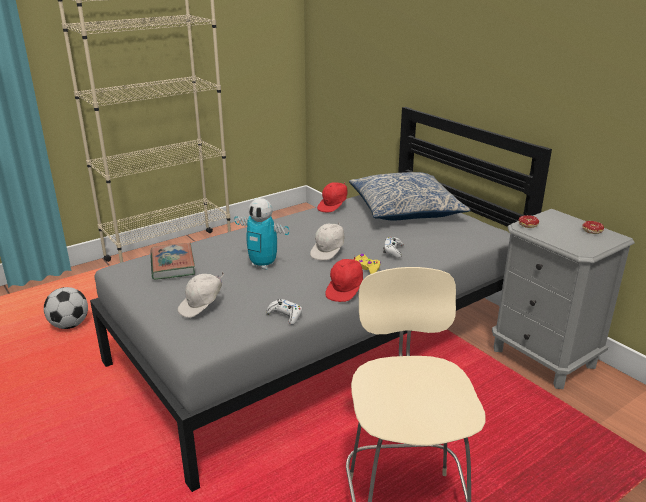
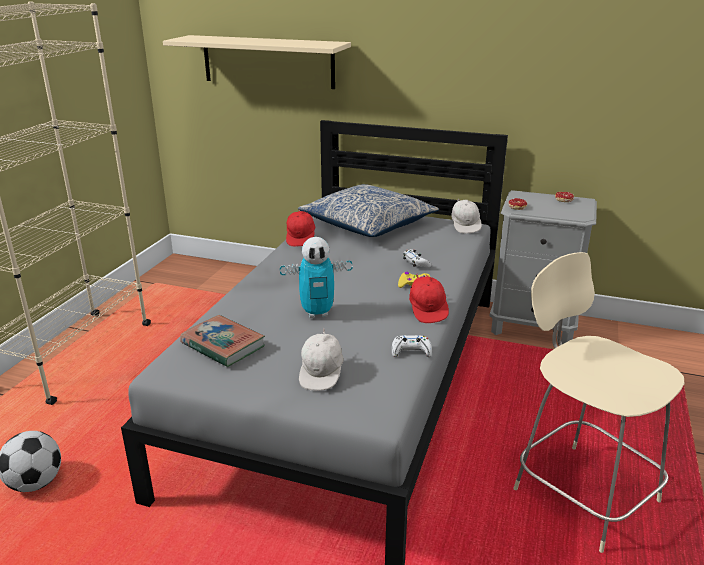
camera: 35 degrees left, 0 degrees up
(329, 252) = (362, 281): white cap -> white cap (465, 226)
(376, 48) = (268, 61): none -> beige shelf

